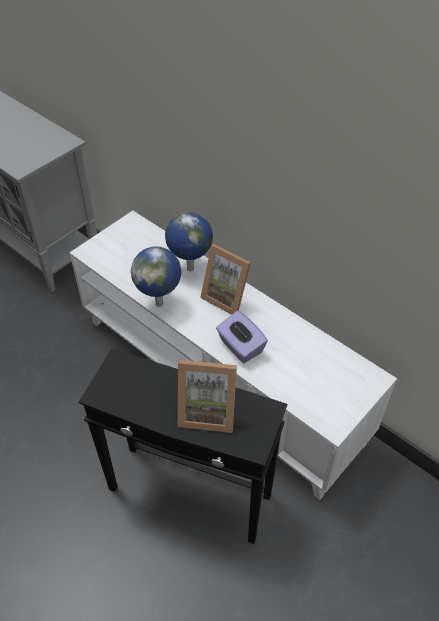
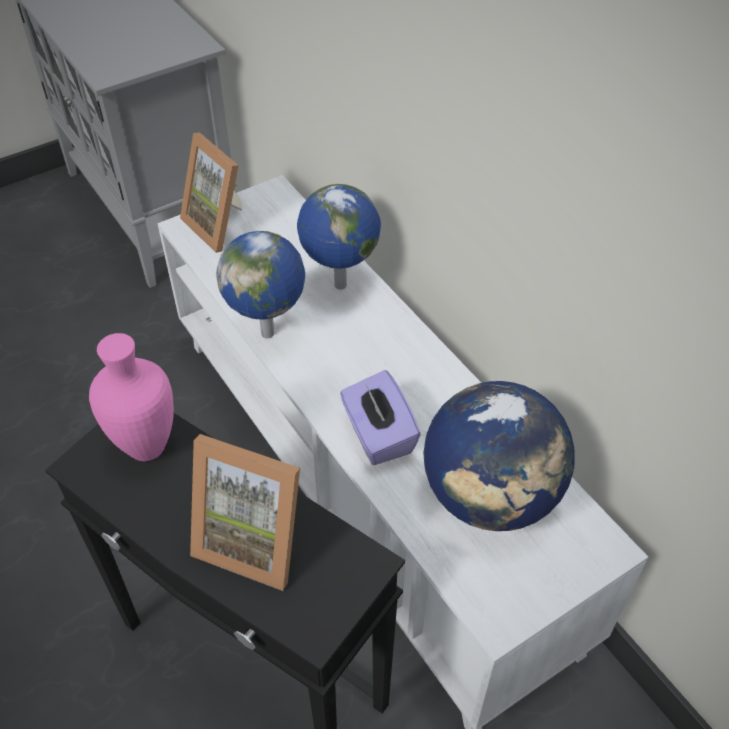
camera: 15 degrees right, 0 degrees up
(132, 377) = (150, 447): none -> pink vase
(227, 297) = (386, 344): picture frame -> picture frame (221, 225)
(310, 366) = (491, 496): none -> globe

